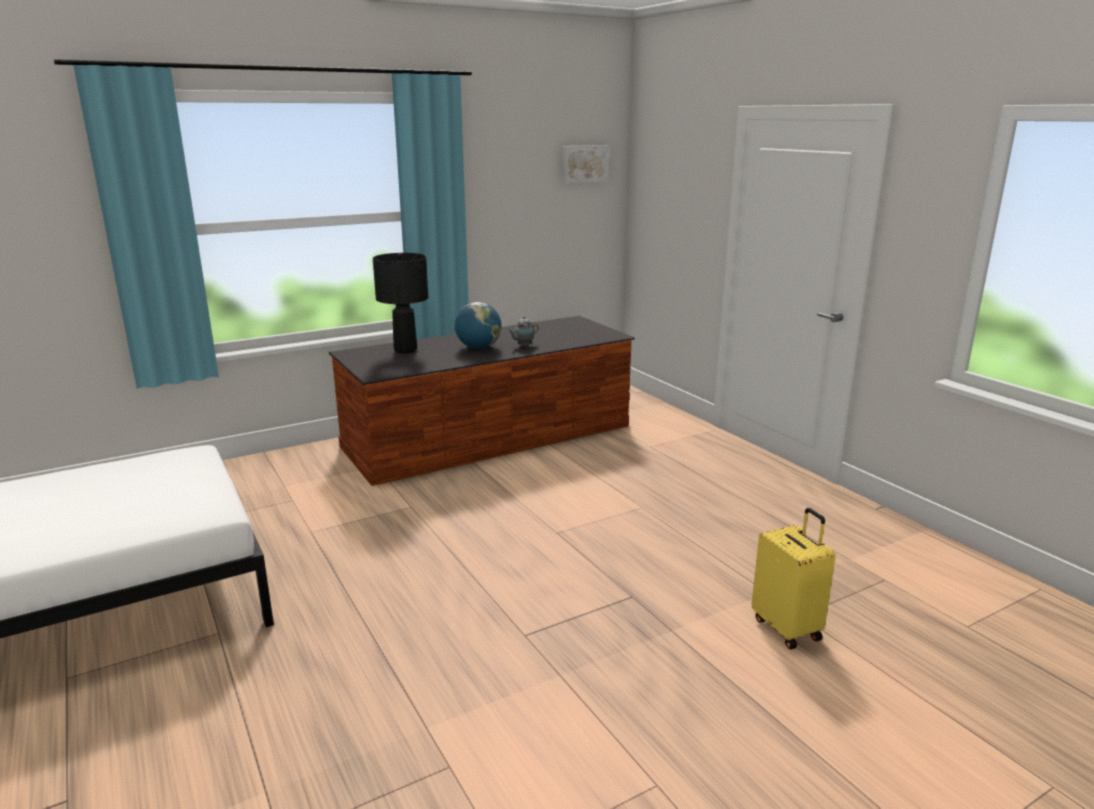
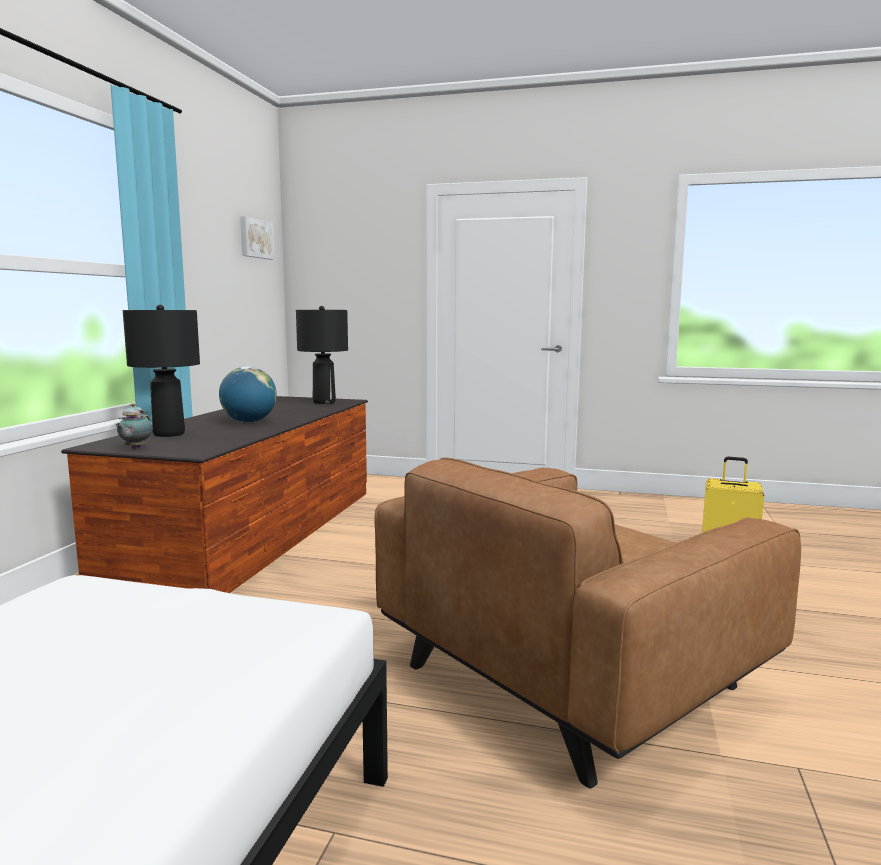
camera: 45 degrees left, 10 degrees down
(456, 632) = (569, 676): none -> brown armchair
(523, 346) = (290, 415): teapot -> teapot (135, 448)
(590, 333) = (323, 402): none -> black table lamp

